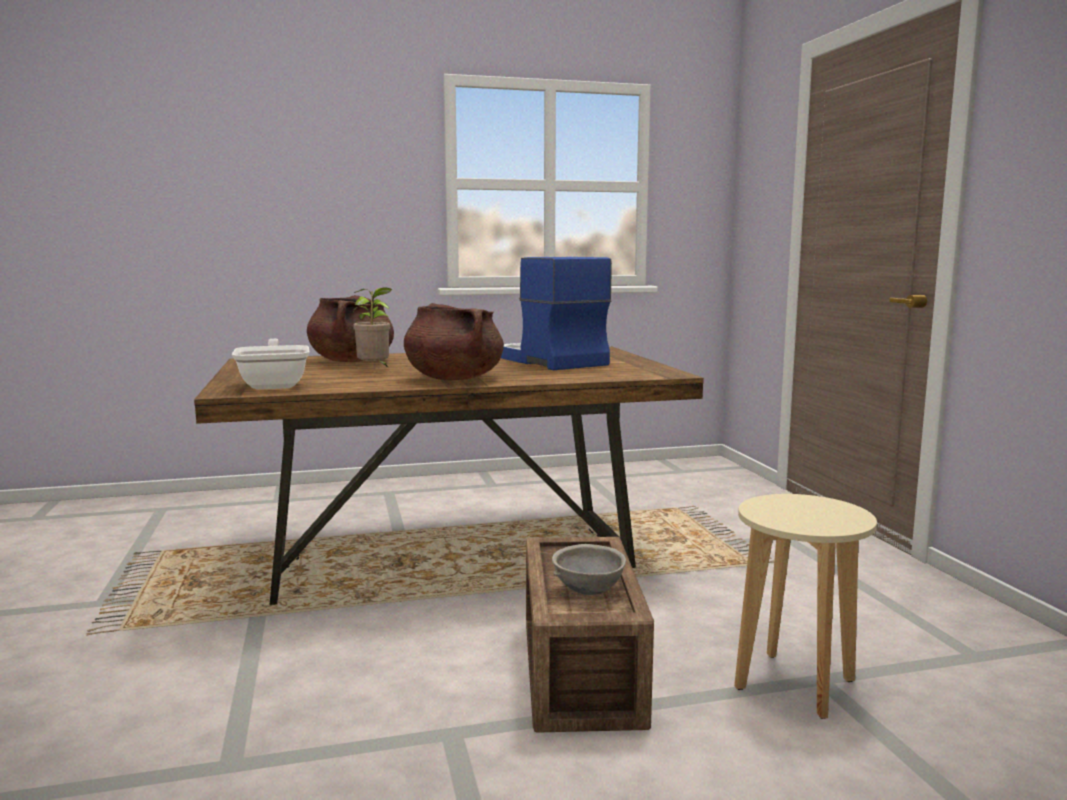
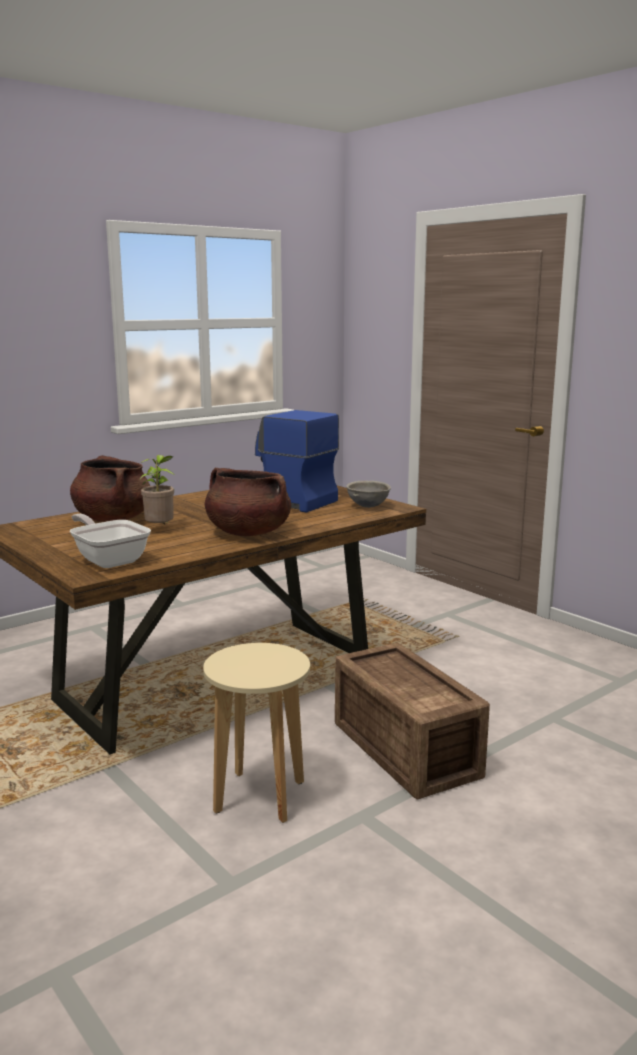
camera: 25 degrees left, 5 degrees up
(589, 592) = (424, 691): grey bowl -> grey bowl (368, 506)
(794, 685) = (541, 725): beige stool -> beige stool (259, 797)

